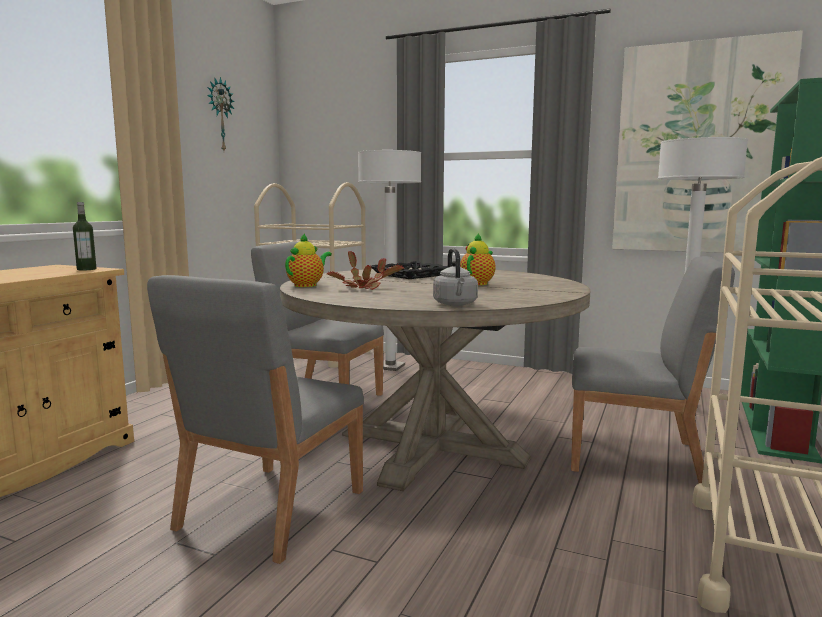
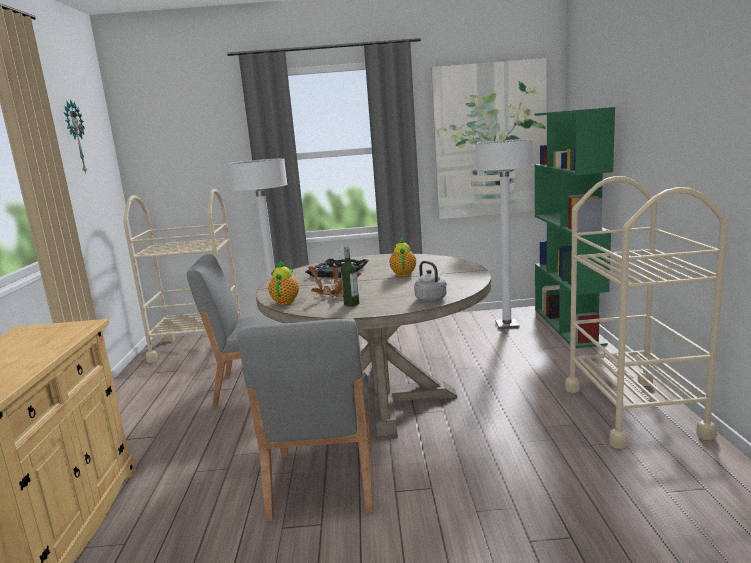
camera: 25 degrees left, 5 degrees up
(86, 269) = (75, 327): bottle -> bottle (351, 304)
(635, 456) = (512, 369): grey chair -> none

